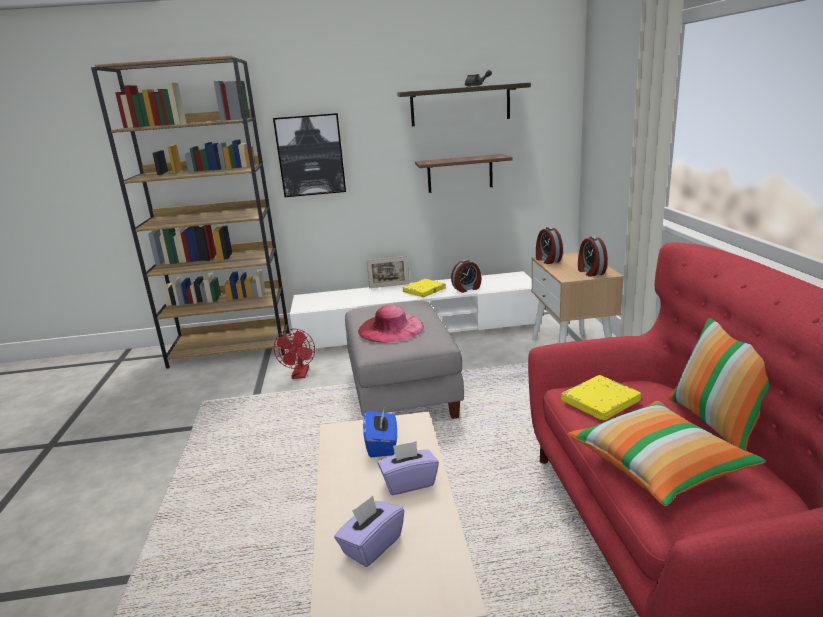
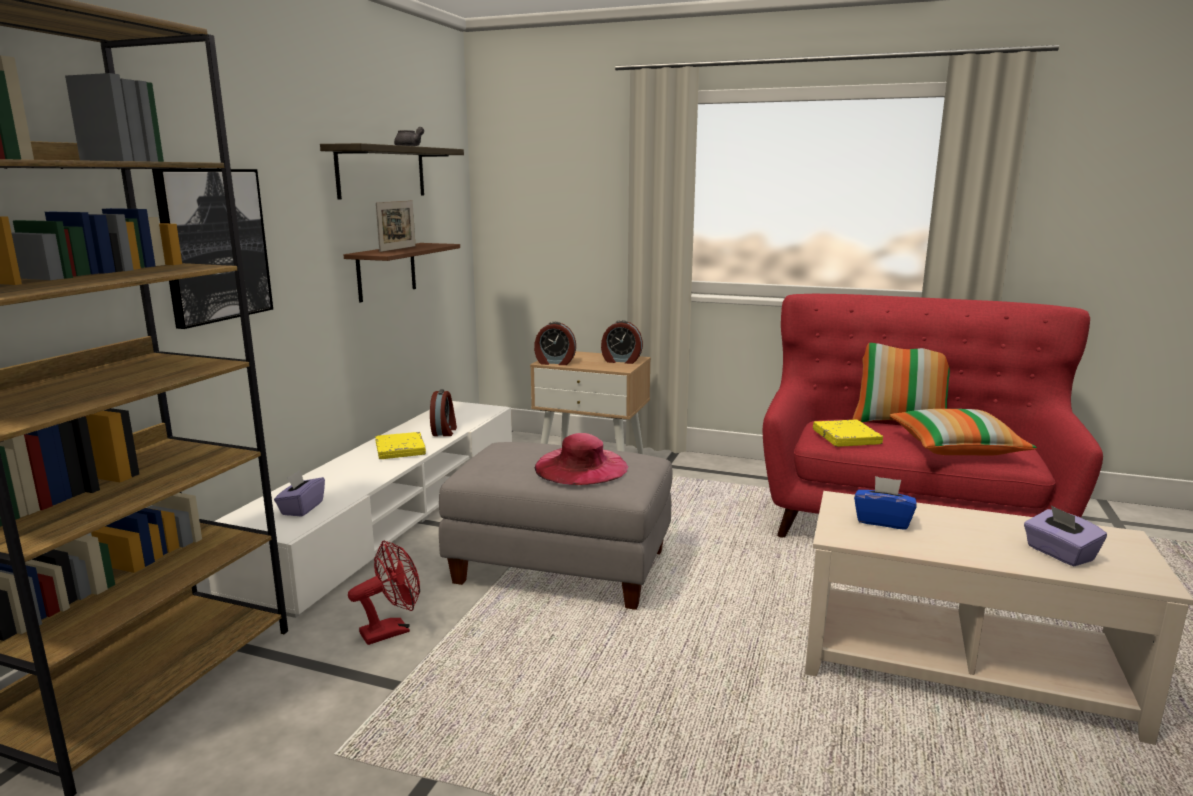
camera: 65 degrees left, 5 degrees down
(300, 375) = (392, 630): red fan -> red fan turned 60 degrees counterclockwise
(389, 286) = (333, 462): picture frame -> picture frame (398, 248)
(409, 482) = (960, 522): purple tissue box -> purple tissue box (301, 508)

